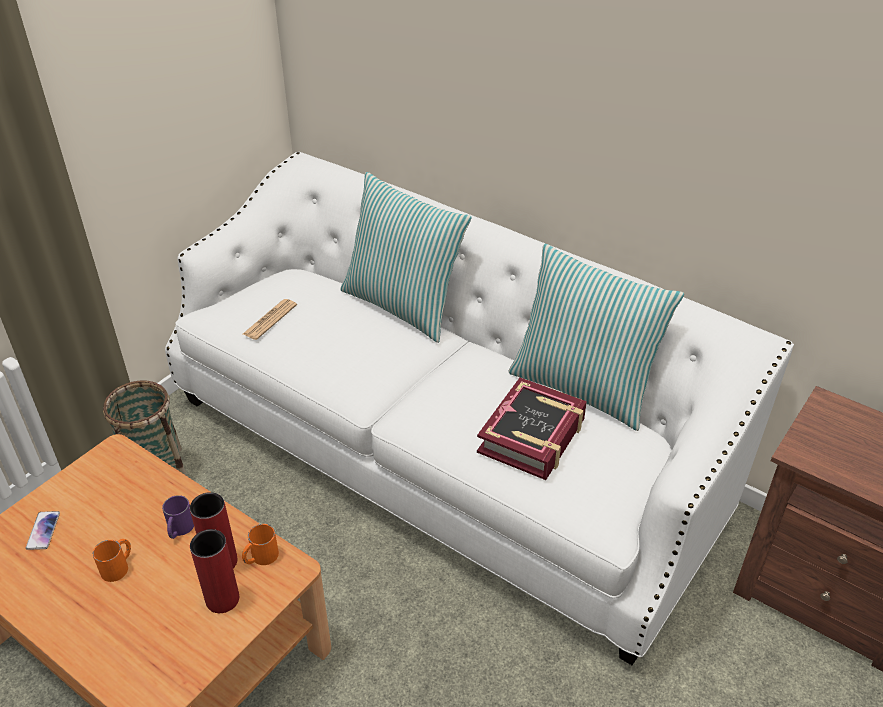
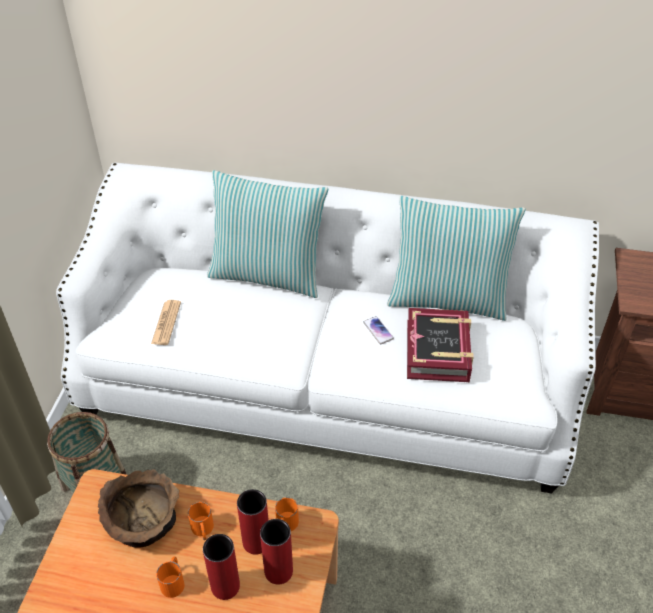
camera: 25 degrees left, 5 degrees up
(43, 531) = (84, 579): phone -> phone (378, 330)
(131, 499) = (143, 521): none -> brown bowl
(162, 592) = (225, 586): none -> red vase
(179, 529) = (203, 530): purple mug -> orange mug

